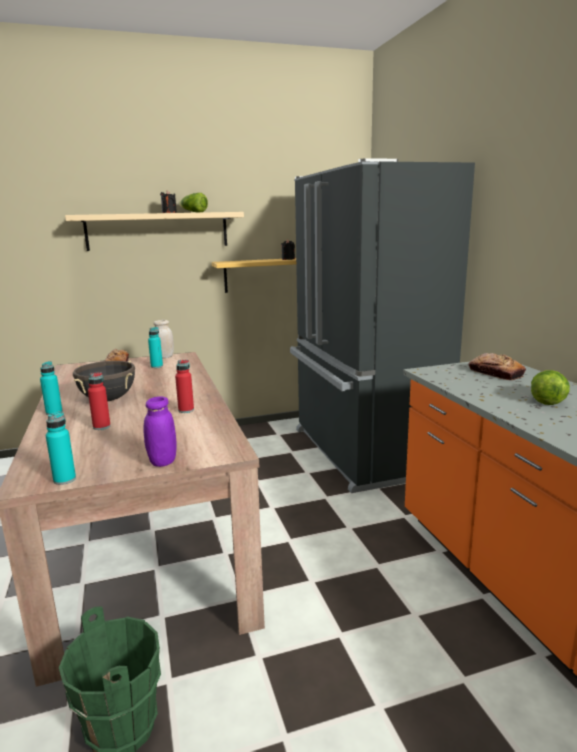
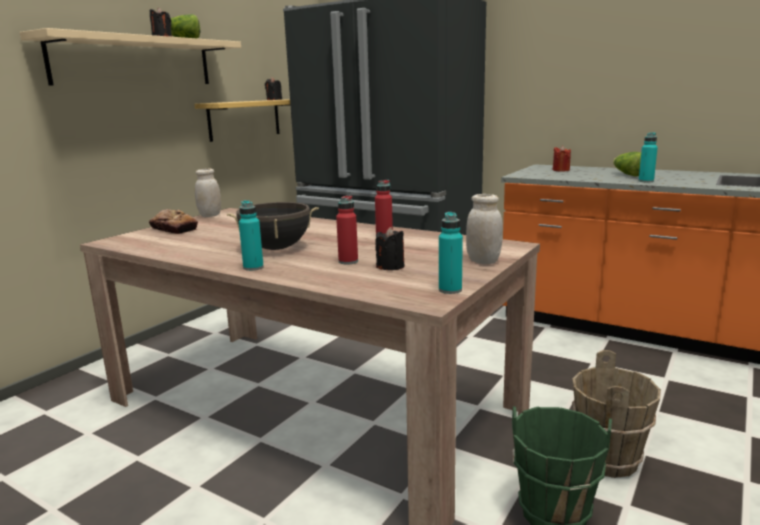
camera: 40 degrees left, 0 degrees up
(105, 441) = (390, 267): none -> black candle
(156, 366) = (231, 222): turquoise bottle -> turquoise bottle (646, 181)
(162, 461) = (483, 261): purple jar -> white jar
(243, 719) = (609, 460): none -> brown bucket
(495, 373) = (561, 170): bread -> red candle

